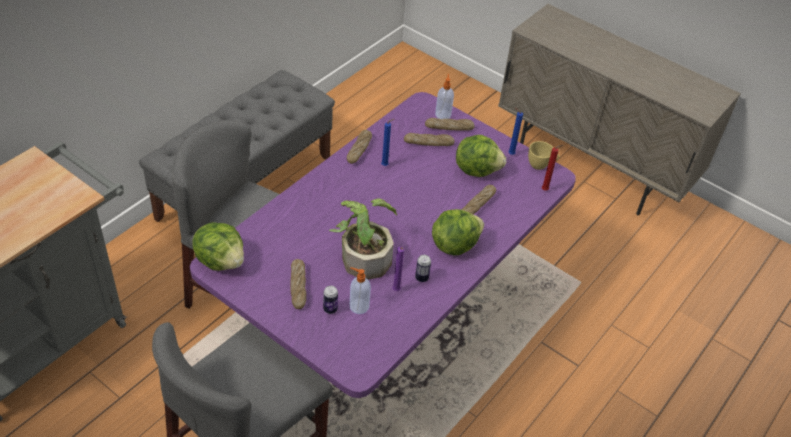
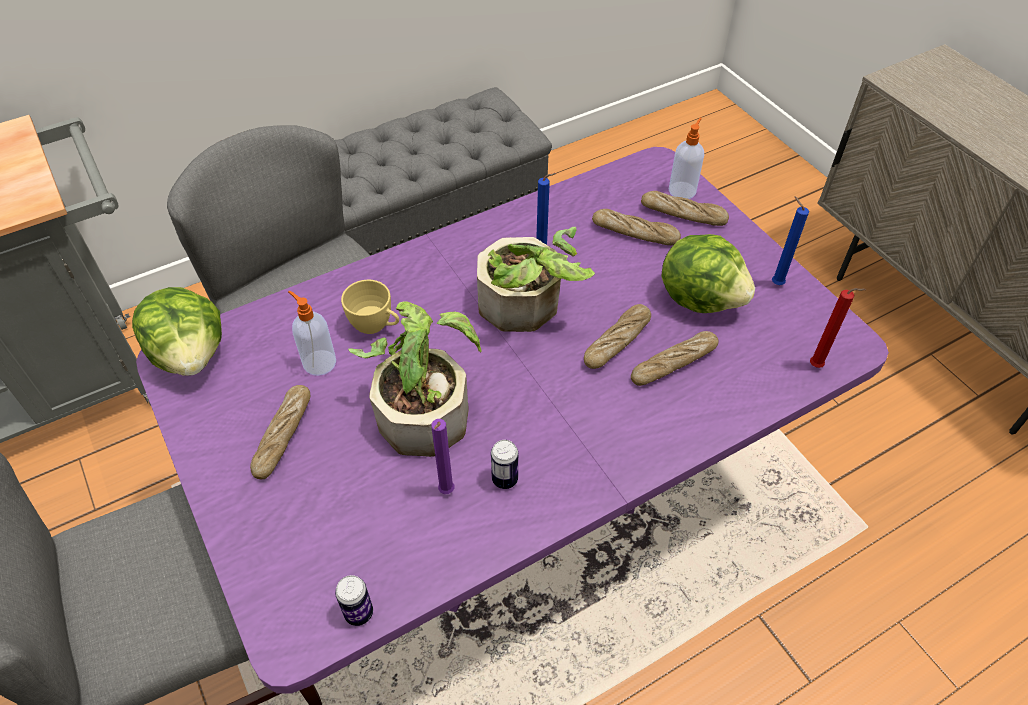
camera: 25 degrees right, 5 degrees up
(330, 309) = (312, 494): can -> can (359, 613)
(358, 306) = (363, 503): soap dispenser -> soap dispenser (318, 362)
(359, 149) = (512, 220): bread -> bread (617, 341)
(391, 194) = (528, 307): none -> potted plant
(454, 244) = (595, 429): lettuce -> none
(541, 165) = (826, 316): yellow cup -> yellow cup (376, 326)

